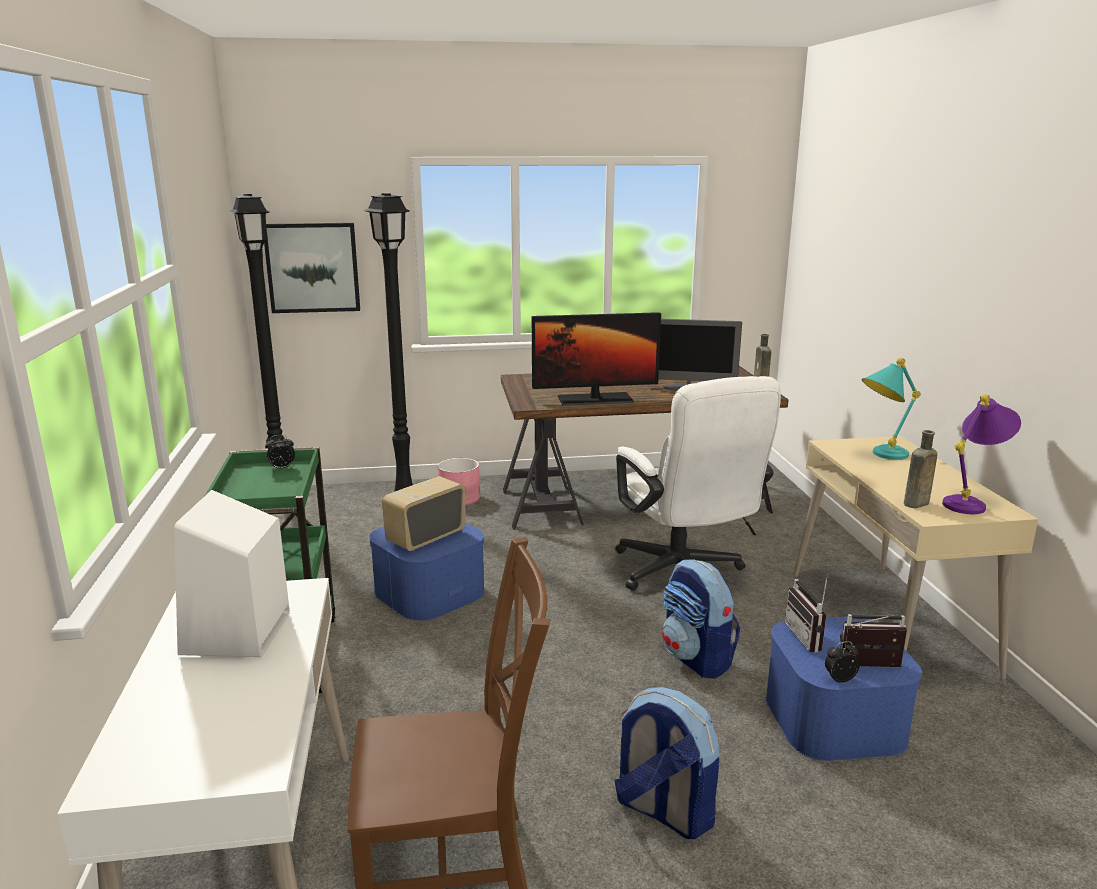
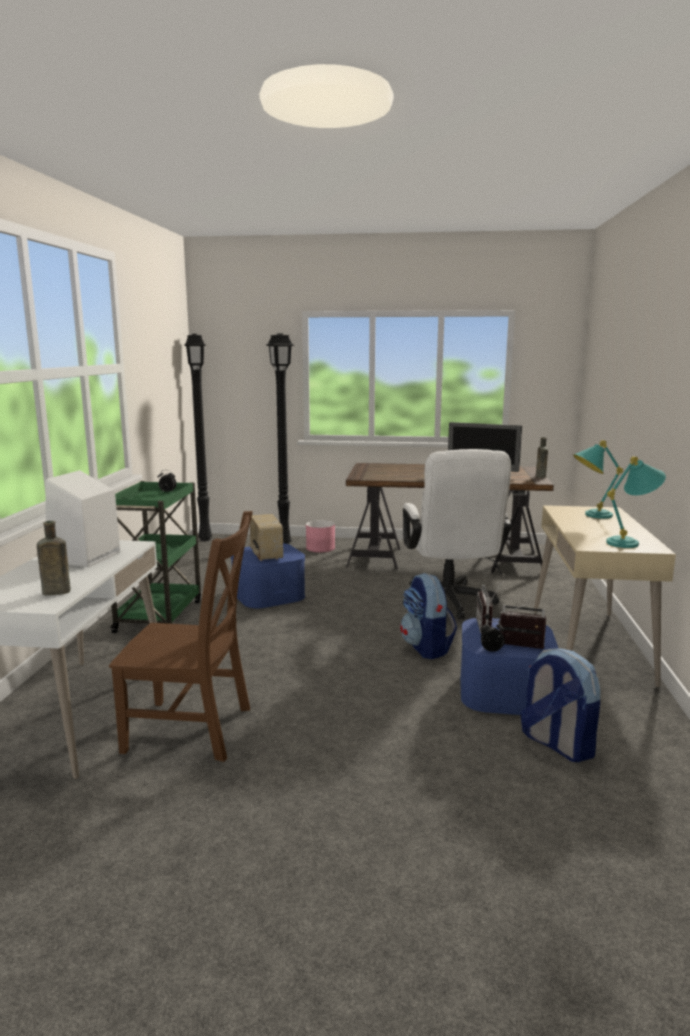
camera: 15 degrees right, 5 degrees down
(313, 267) = (236, 384): picture -> none
(425, 537) = (265, 554): radio -> radio turned 75 degrees counterclockwise
(595, 399) = (408, 477): monitor -> none
(663, 811) = (346, 720): backpack -> backpack (556, 744)
(915, 504) = (584, 540): brown bottle -> brown bottle (54, 592)
(972, 503) = (631, 542): purple table lamp -> turquoise table lamp

